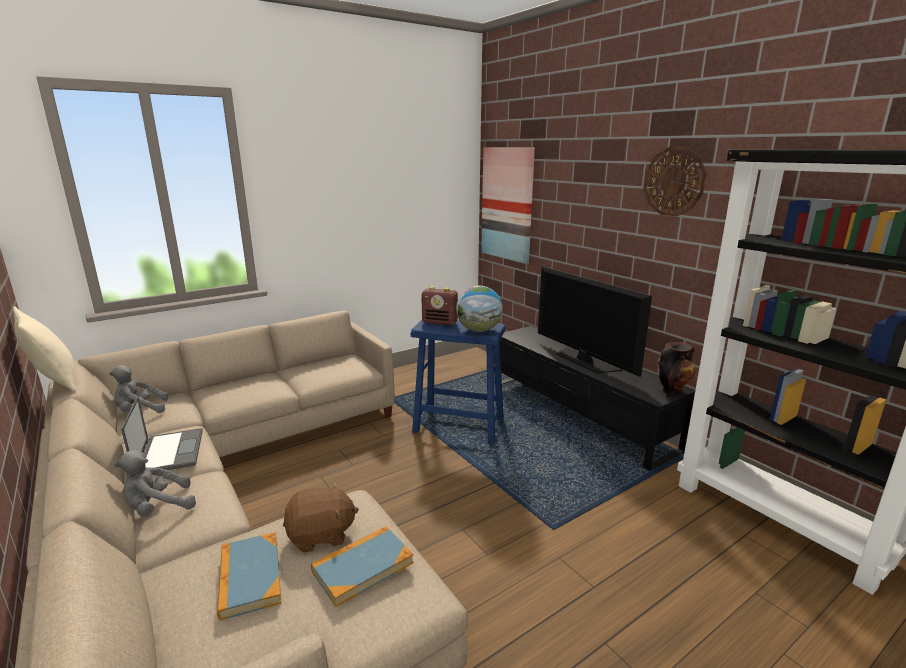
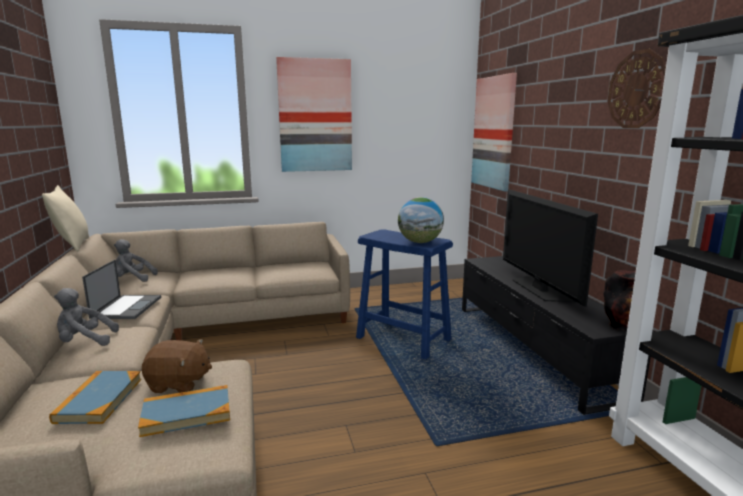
camera: 20 degrees right, 5 degrees down
(323, 192) = (315, 116): none -> picture
(440, 322) = (390, 234): radio -> none

